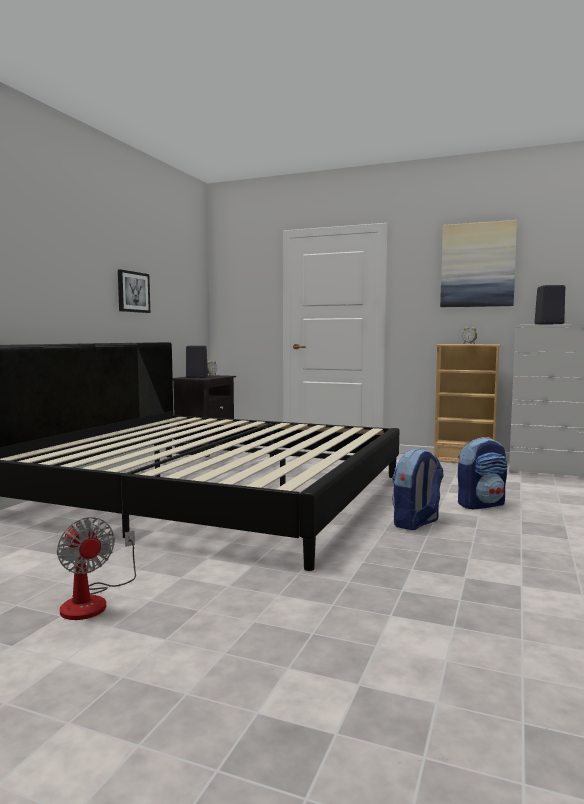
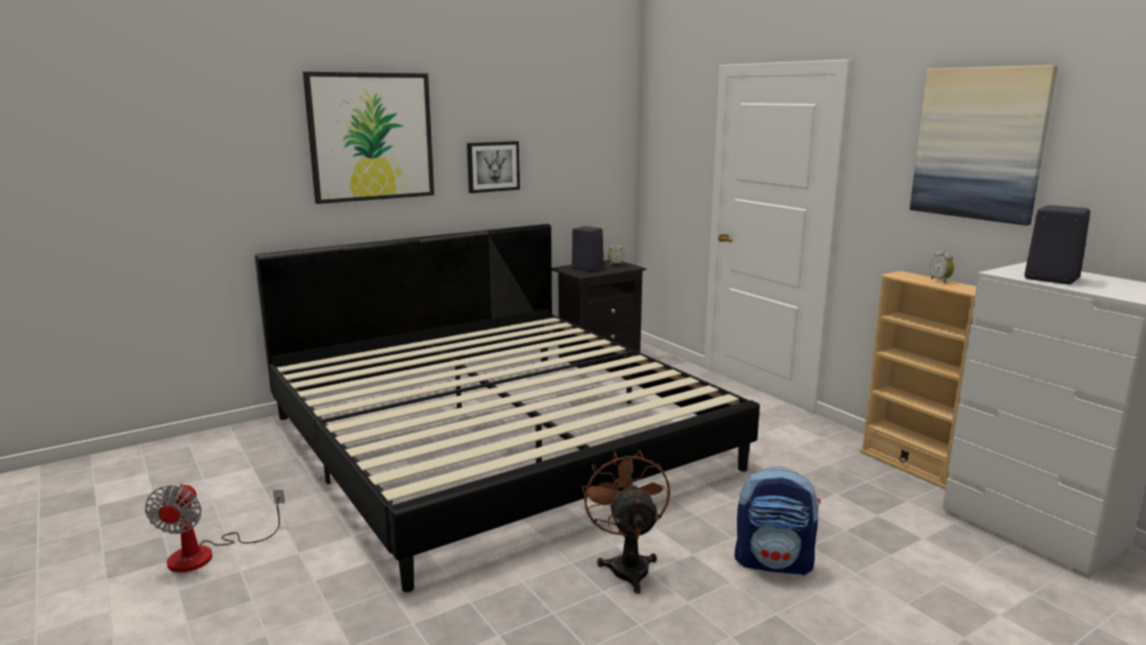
camera: 35 degrees right, 10 degrees up
(56, 251) = (371, 137): none -> picture
(416, 523) = (627, 565): backpack -> brown fan

